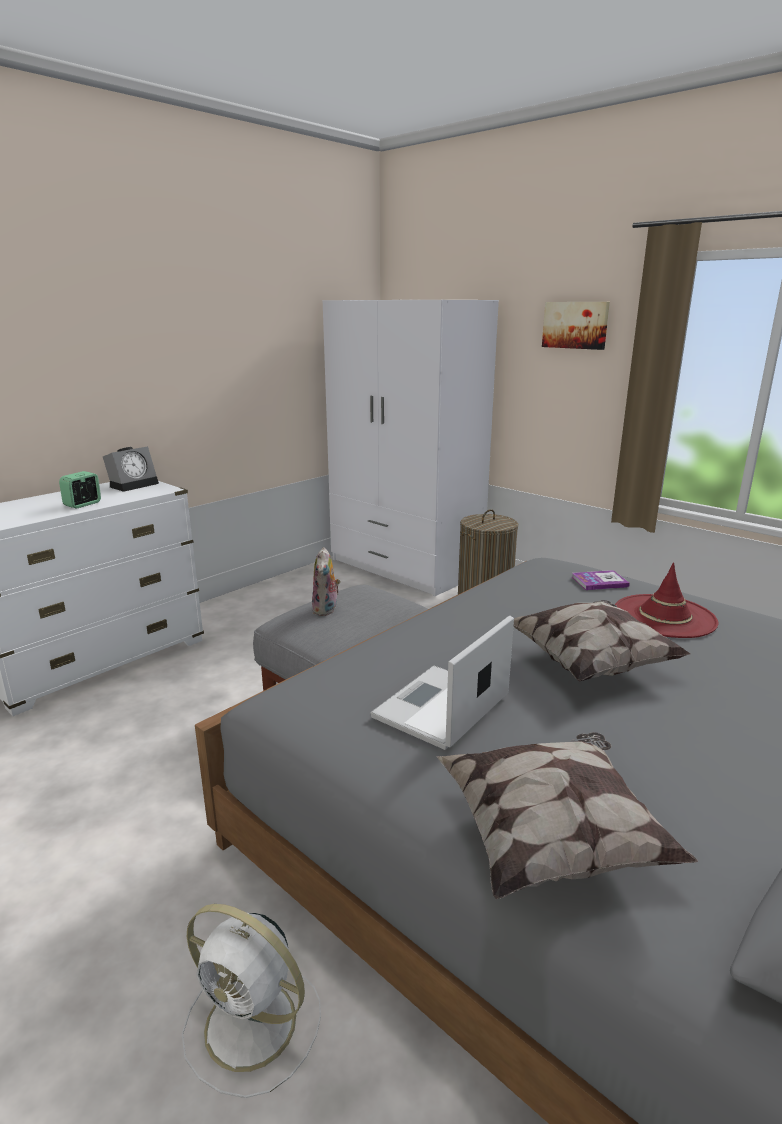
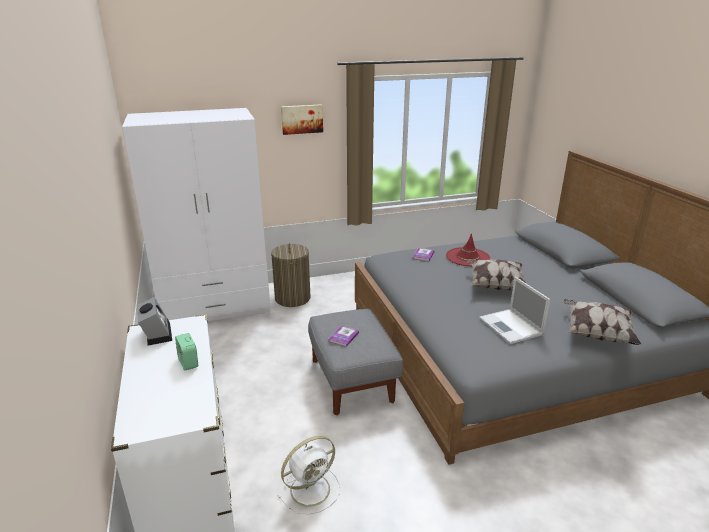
camera: 60 degrees left, 5 degrees up
(254, 1026) = (560, 477): white fan -> white fan (311, 489)
(326, 610) = (343, 337): plush toy -> book

